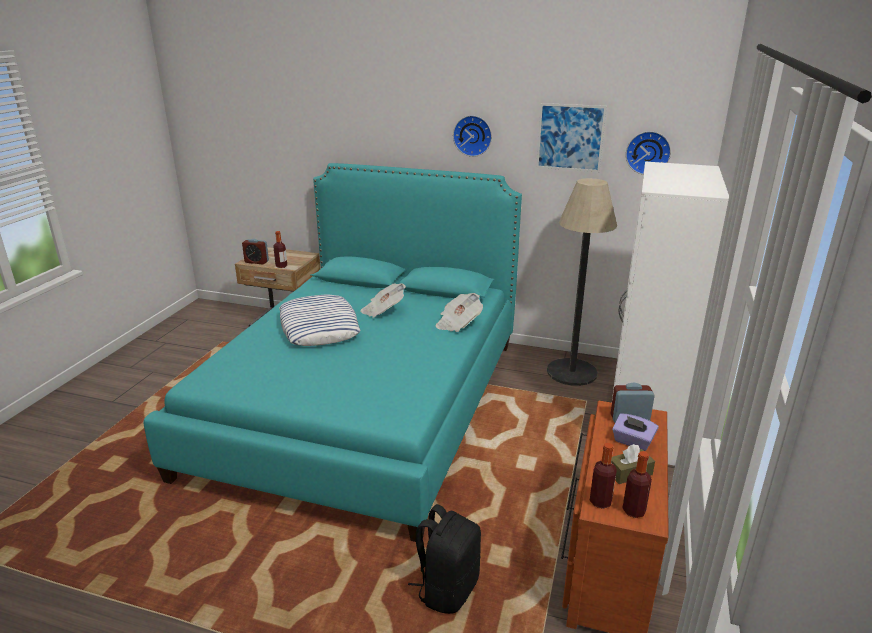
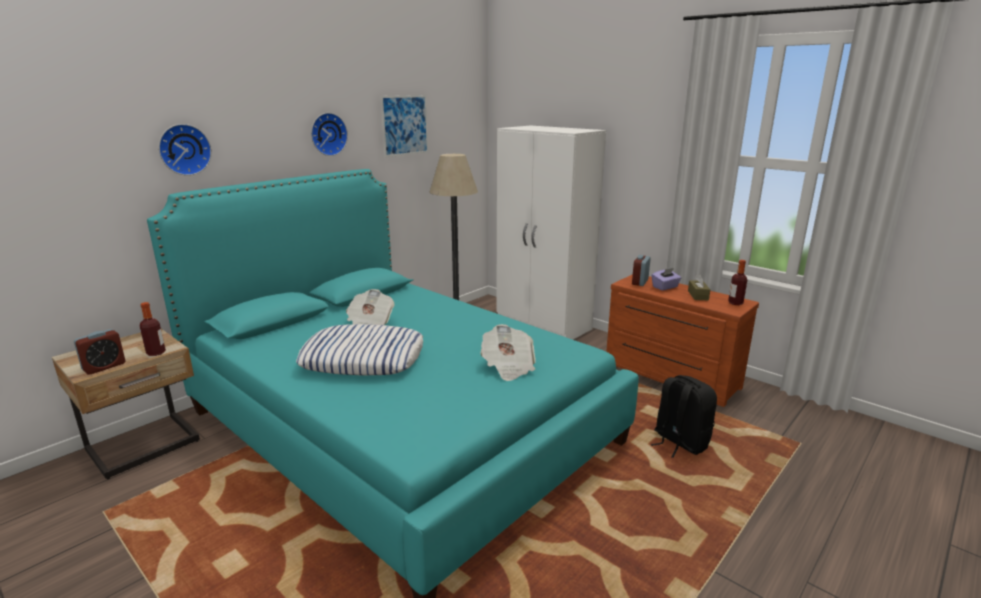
camera: 65 degrees left, 5 degrees down
(458, 324) = (438, 302): newspaper -> newspaper (508, 366)
(600, 502) = (725, 308): bottle -> none
(648, 152) = (453, 130): wall clock -> wall clock (184, 149)

